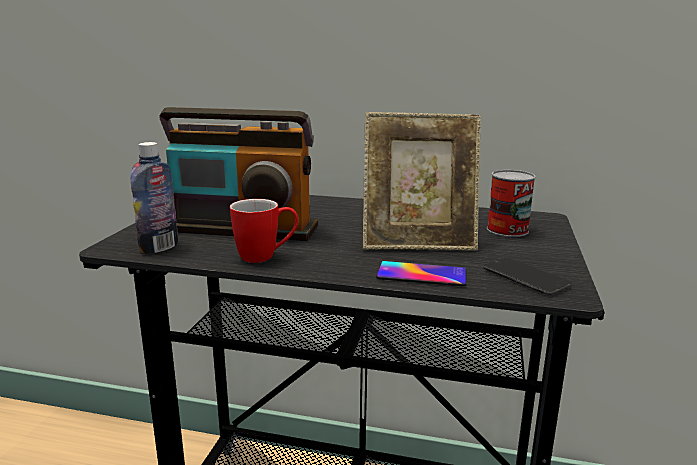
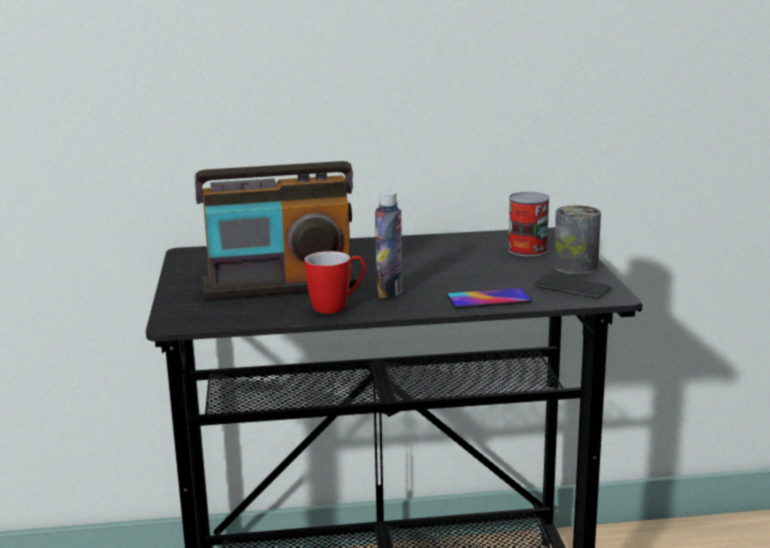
camera: 20 degrees left, 0 degrees up
(159, 248) = (223, 315): bottle -> bottle (389, 292)
(418, 243) = (460, 273): picture frame -> none
(546, 255) = (575, 267): none -> can

